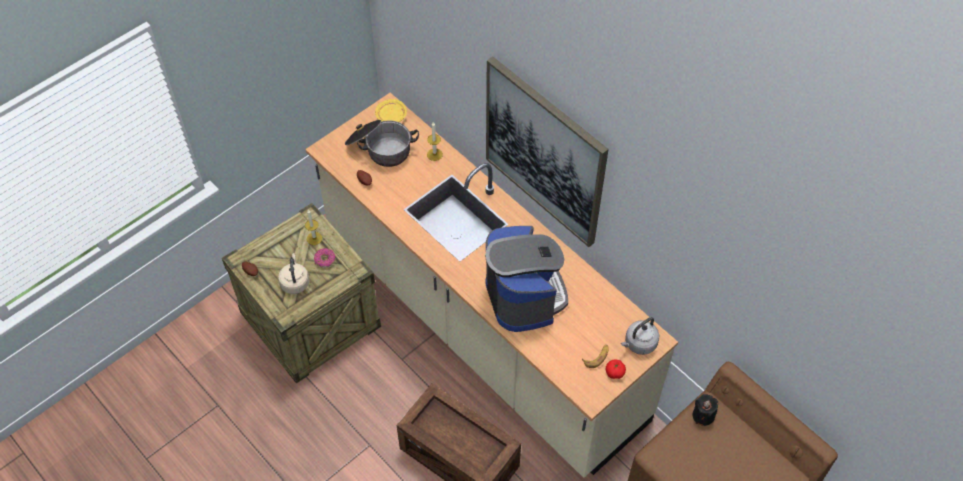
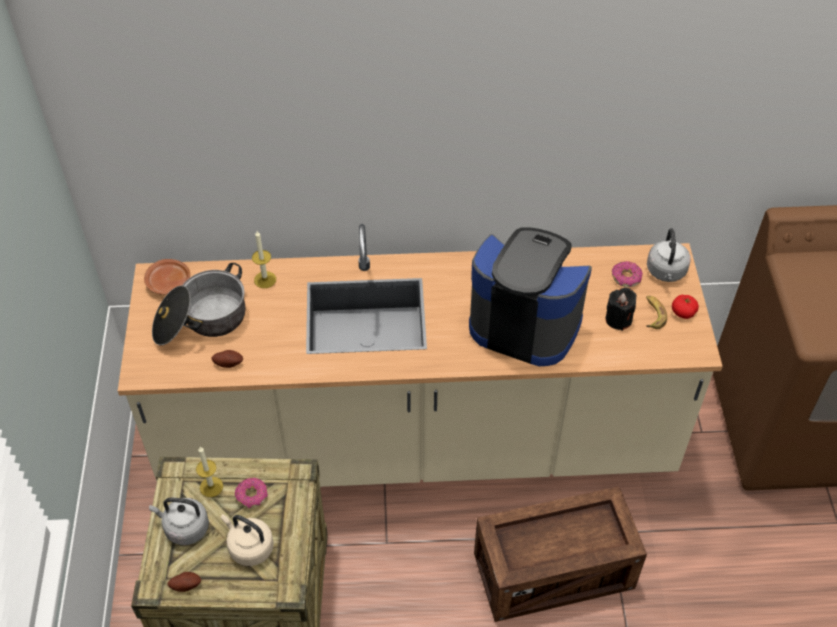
camera: 50 degrees left, 5 degrees down
(281, 246) = (184, 528): none -> grey kettle
(391, 116) = (169, 283): yellow plate -> brown plate
(545, 152) = (439, 146): picture -> none
(612, 325) = (626, 278): none -> donut
(703, 416) = (797, 275): black candle -> black candle (618, 319)

